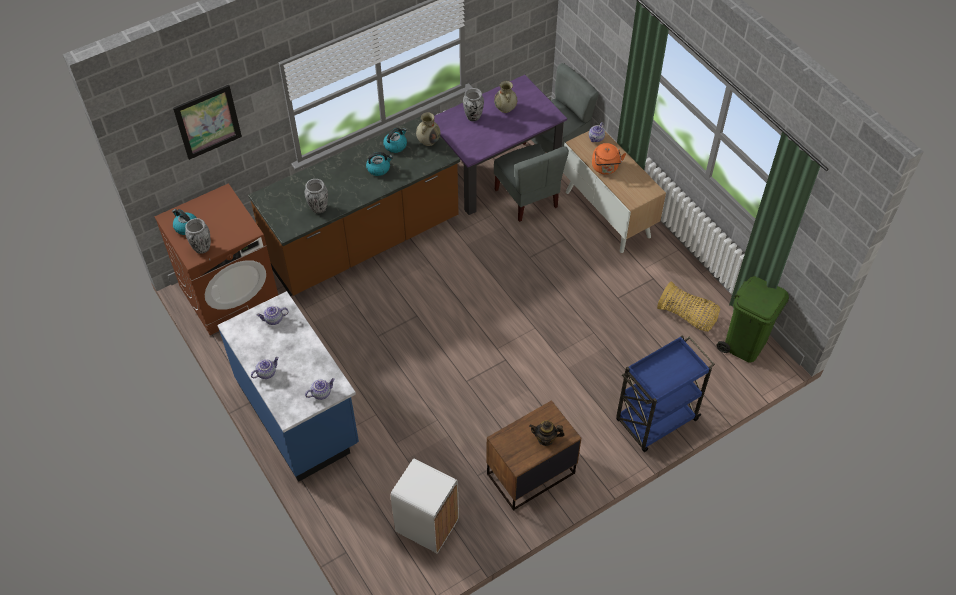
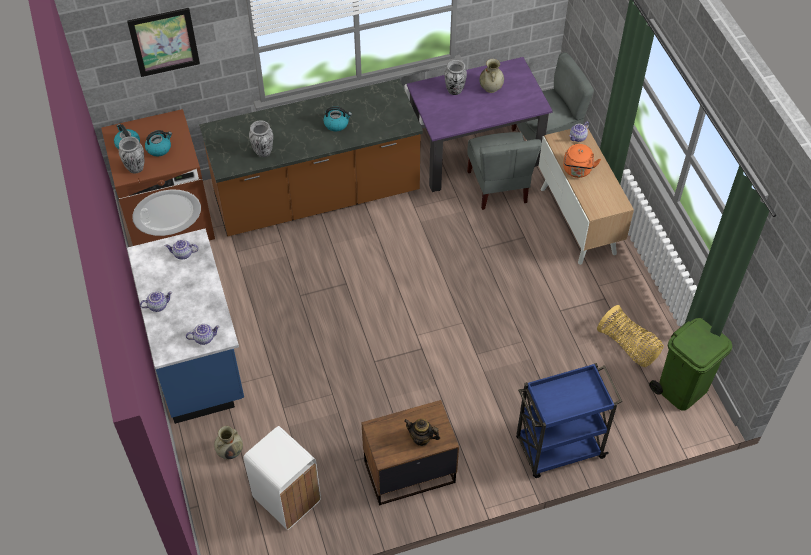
camera: 15 degrees right, 0 degrees up
(395, 145) = (361, 104): kettle -> kettle (159, 148)
(428, 141) = (396, 105): beige vase -> beige vase (230, 451)

